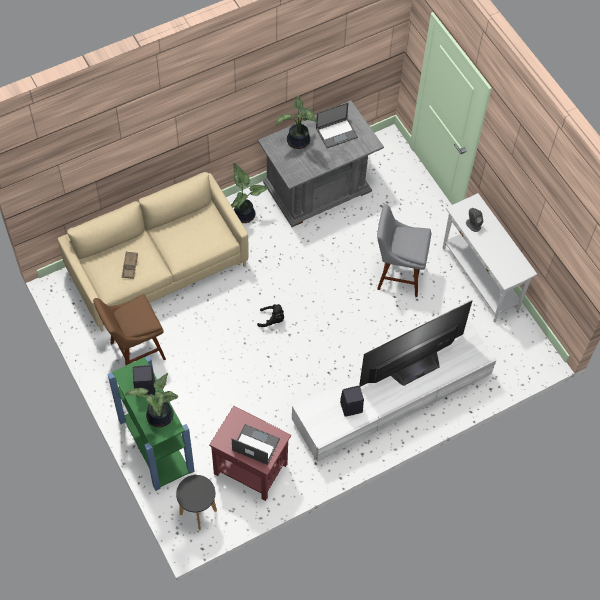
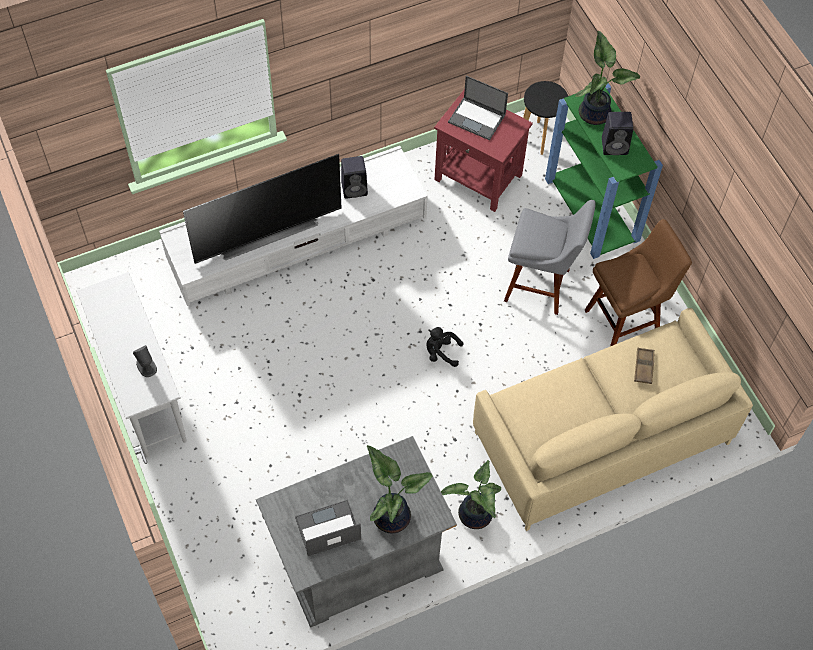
camera: 175 degrees left, 0 degrees up
(397, 275) = (260, 405): grey stool -> grey stool (541, 286)

